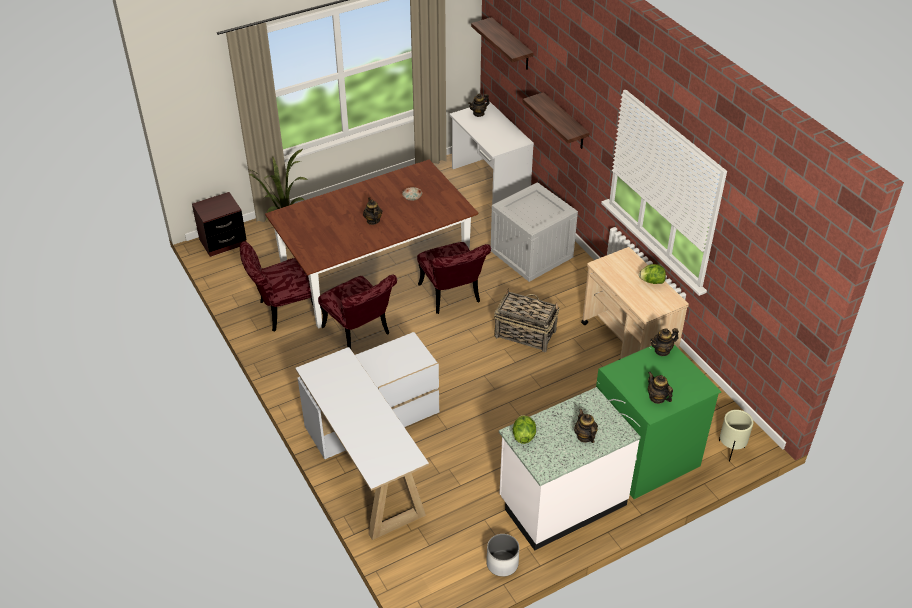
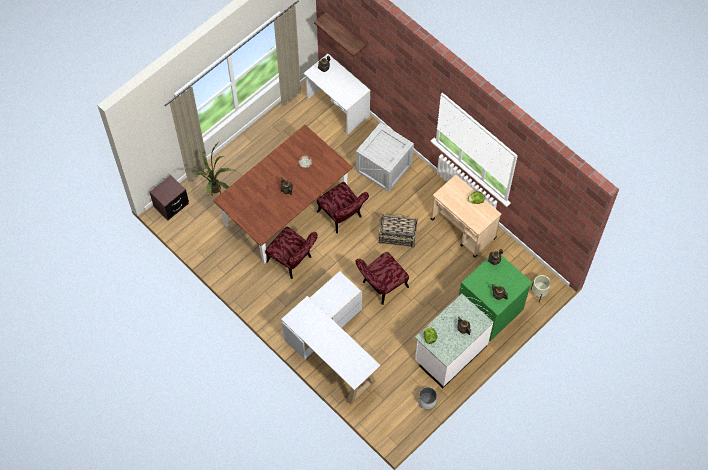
camera: 15 degrees left, 20 degrees up
(283, 312) = (236, 255): red chair -> red chair (381, 287)
(565, 122) = (396, 89): shelf -> none

